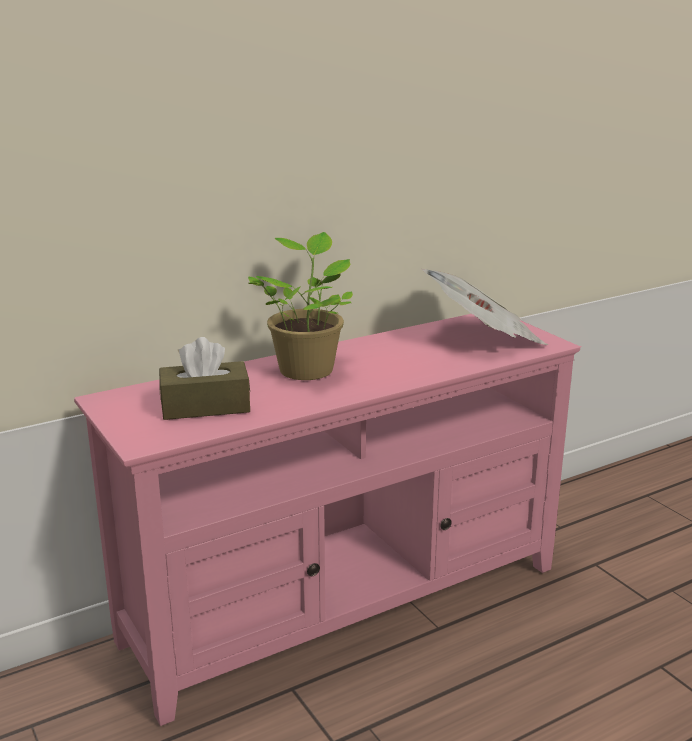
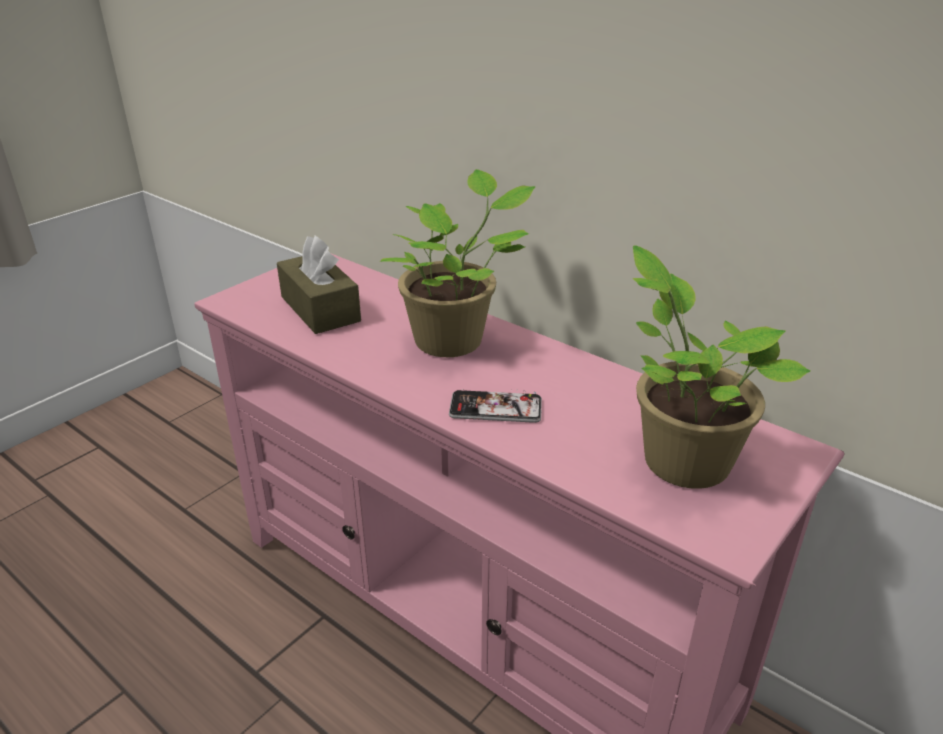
camera: 70 degrees right, 10 degrees up
(404, 370) = (495, 408): none -> phone
(483, 338) = (680, 459): newspaper -> potted plant

